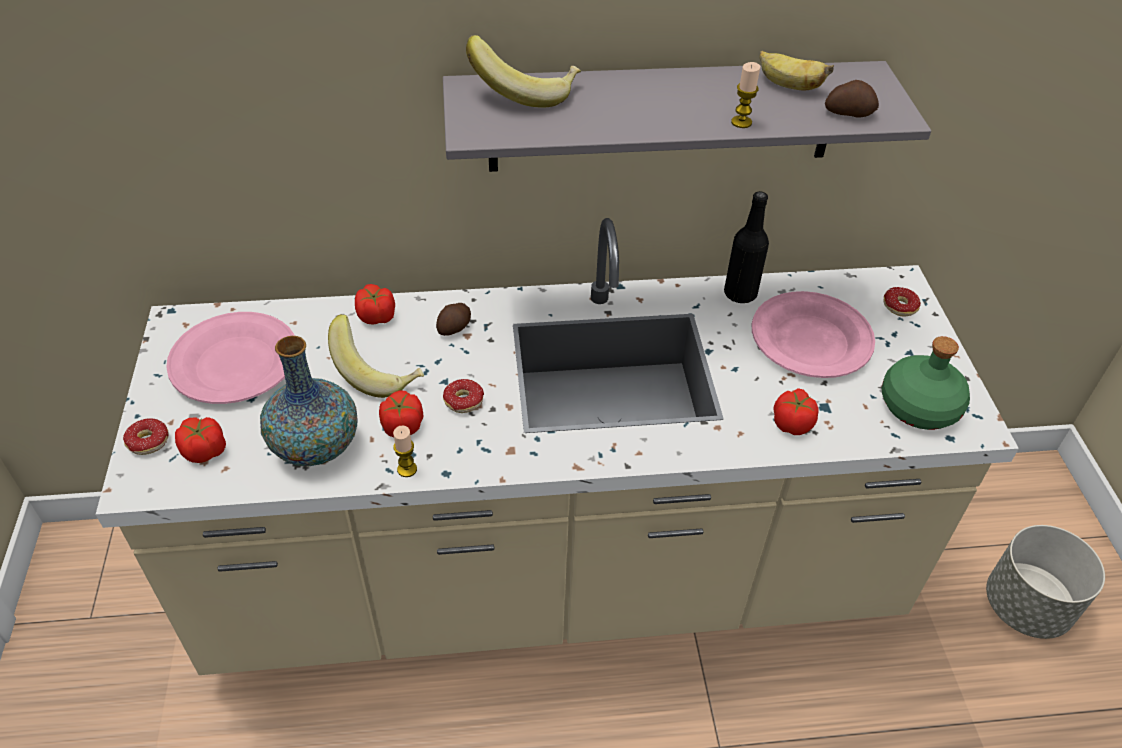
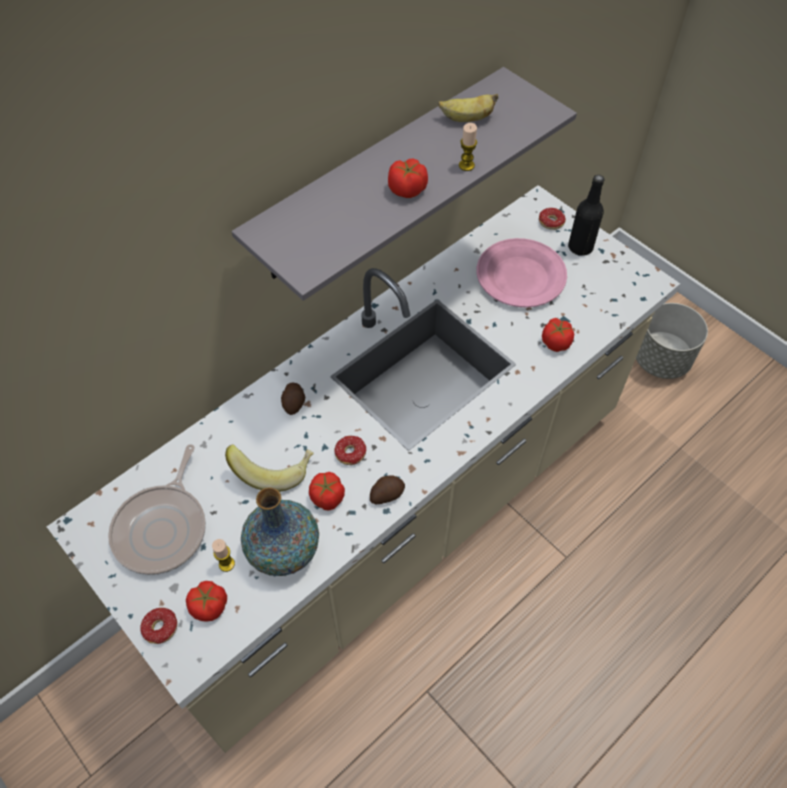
camera: 35 degrees left, 10 degrees up
(236, 363) = (163, 528): pink plate -> frying pan
(377, 316) = (231, 428): tomato -> tomato (407, 190)
(407, 469) = (359, 525): candle -> candle (226, 564)
(525, 92) = (306, 214): banana -> none
(740, 294) = (453, 267): black bottle -> black bottle (580, 247)
(848, 112) = (520, 123): potato -> potato (386, 494)
(918, 406) = (611, 287): green bottle -> none

